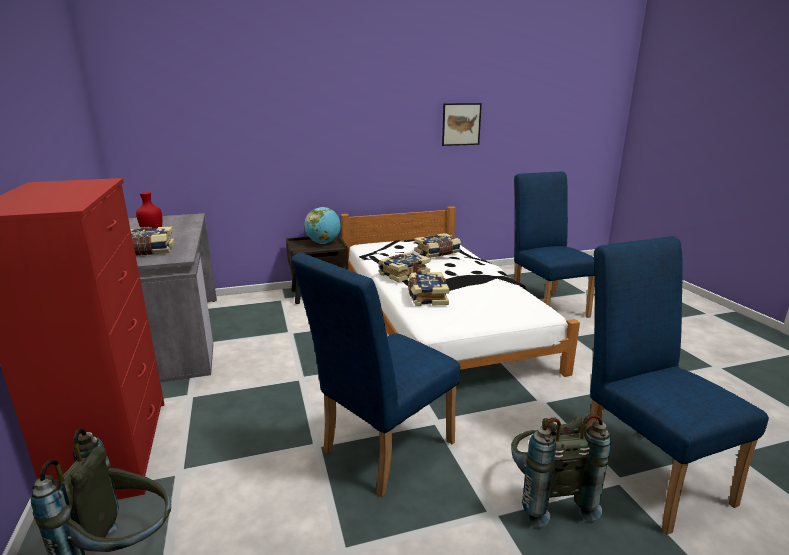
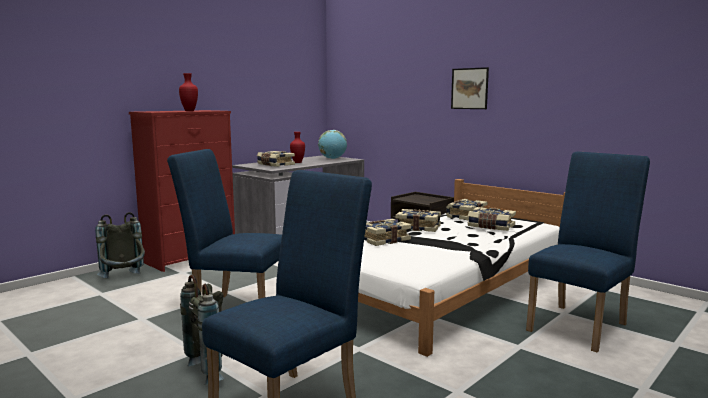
camera: 60 degrees right, 10 degrees down
(81, 191) = (189, 111): none -> red vase
(323, 243) = (429, 199): globe -> globe (332, 159)
(390, 250) = (465, 216): none -> book
(461, 124) = (591, 98): picture -> picture (469, 88)

